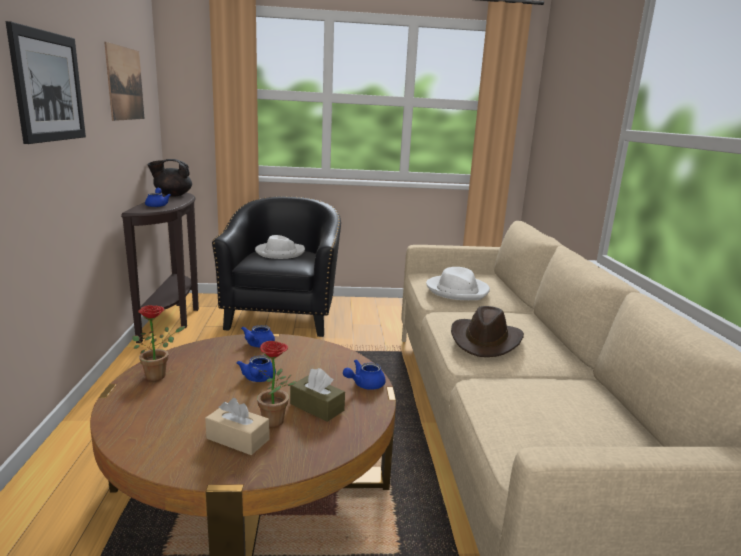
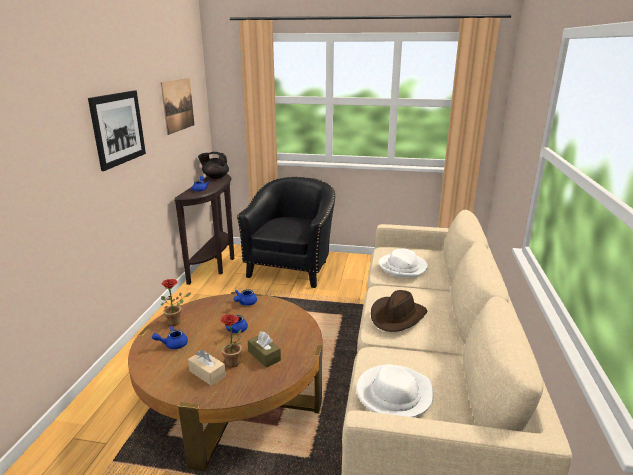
camera: 15 degrees right, 5 degrees up
(280, 252) = (289, 221): white hat -> white hat (394, 394)
(364, 384) = (303, 341): blue teapot -> blue teapot (173, 344)

